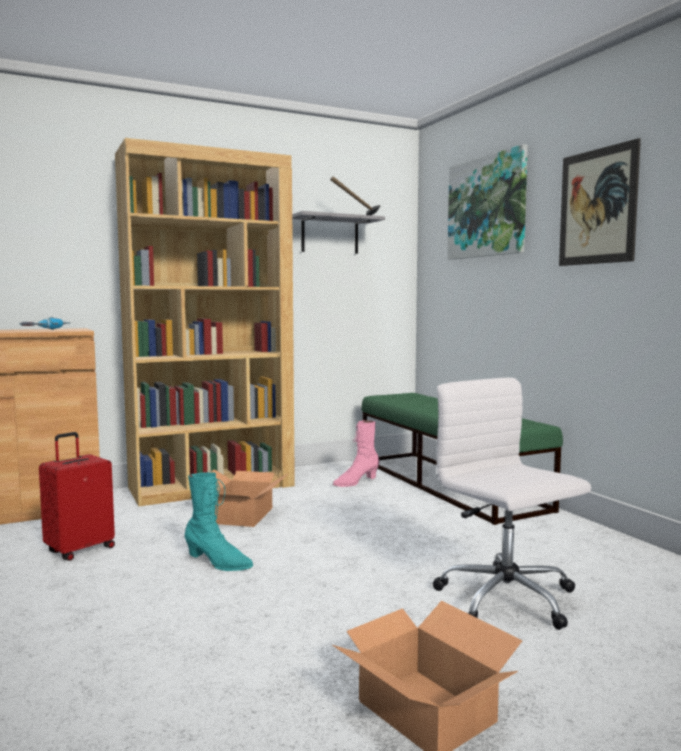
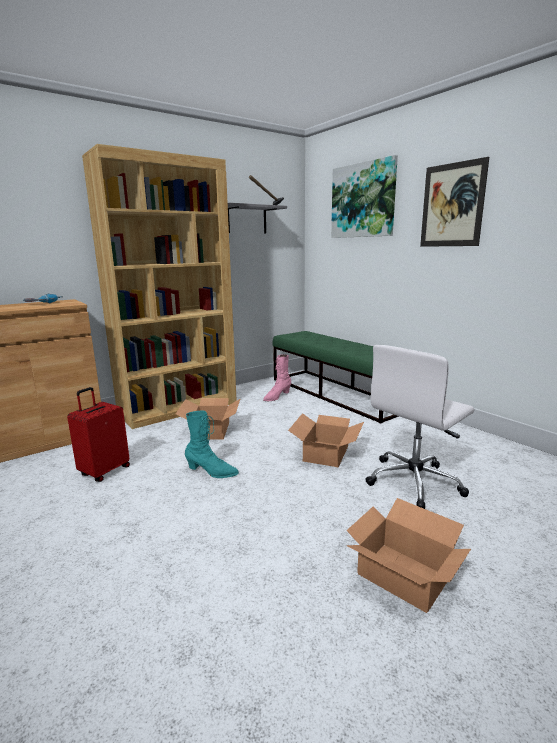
camera: 10 degrees left, 10 degrees up
(390, 555) = (325, 453): none -> cardboard box
(507, 600) = (414, 482): white office chair -> white office chair turned 90 degrees counterclockwise

